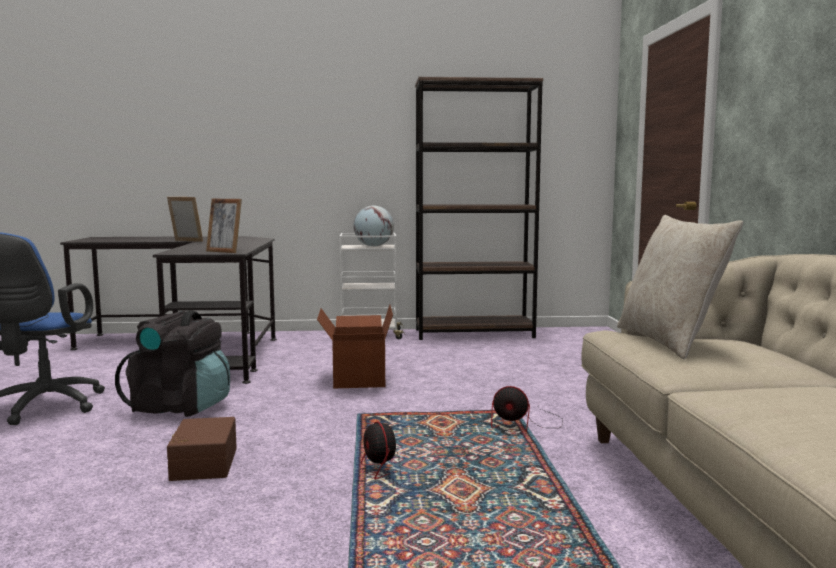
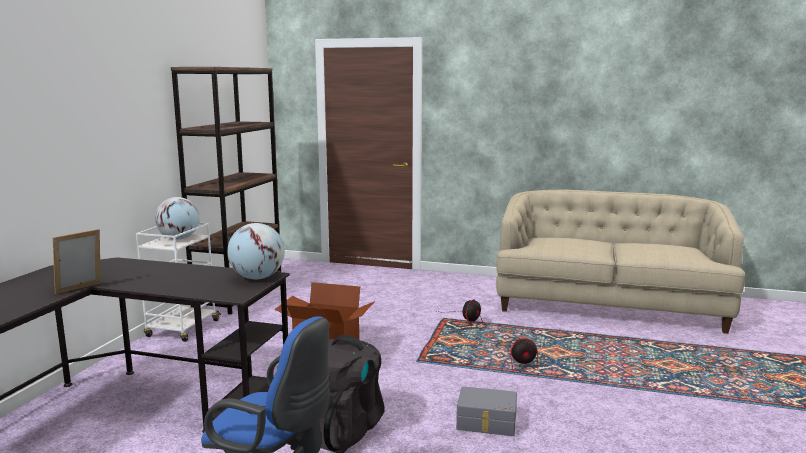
camera: 70 degrees left, 5 degrees up
(202, 463) = (486, 423): brown storage box -> grey storage box
(224, 251) = (257, 278): picture frame -> globe
(669, 342) = (548, 245): beige pillow -> none

